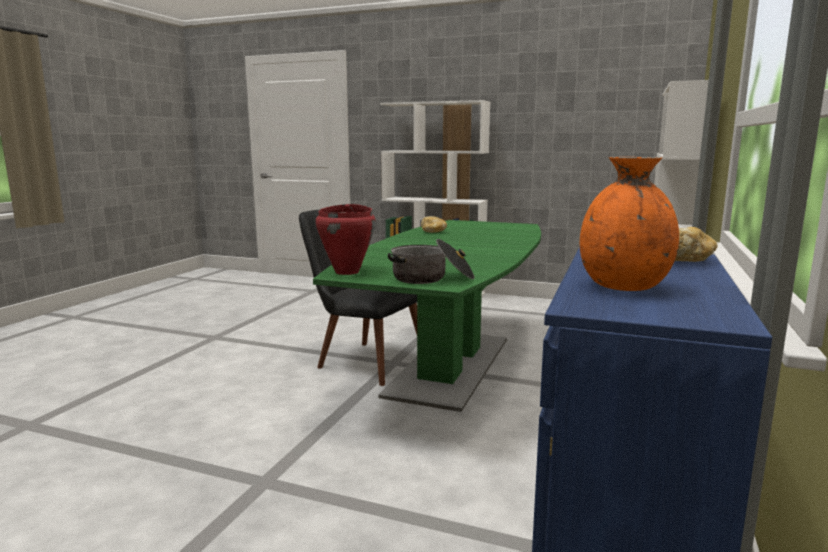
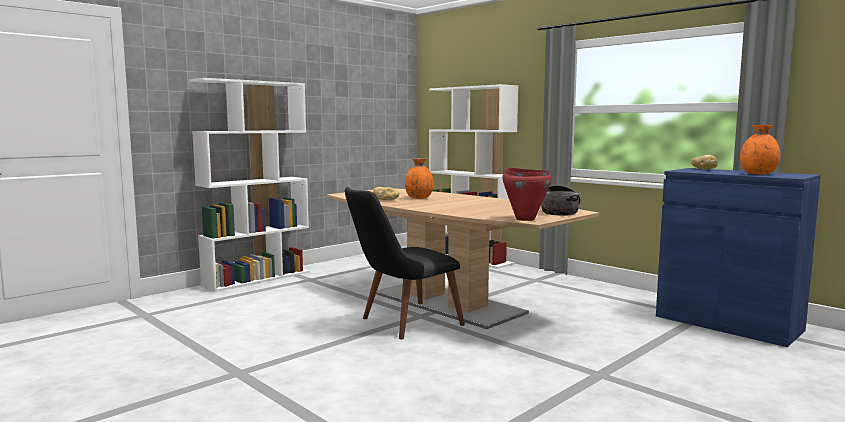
camera: 65 degrees left, 5 degrees down
(451, 365) = (446, 302): green dining table -> brown dining table
(466, 236) = (418, 198): none -> orange vase

